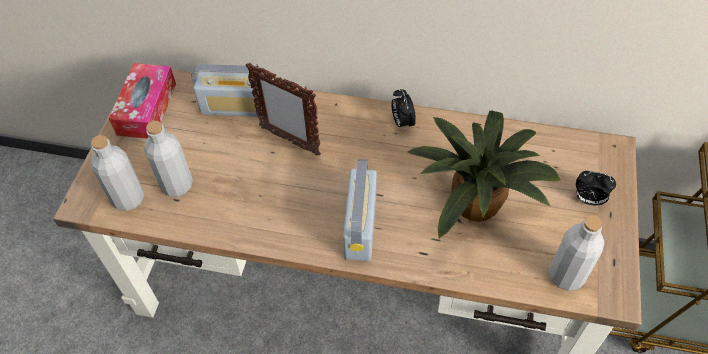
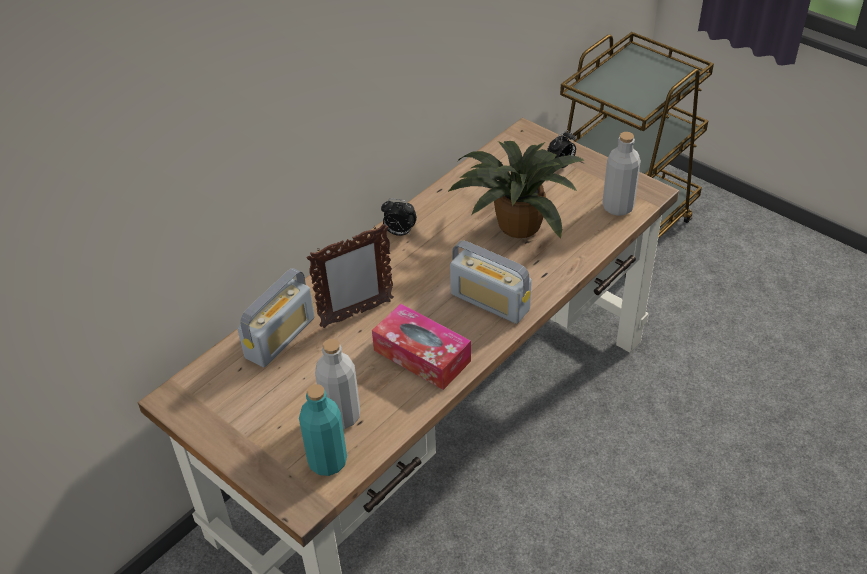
camera: 60 degrees left, 10 degrees down
(128, 199) = (327, 461): grey bottle -> turquoise bottle
(147, 108) = (215, 410): tissue box -> tissue box (422, 355)

